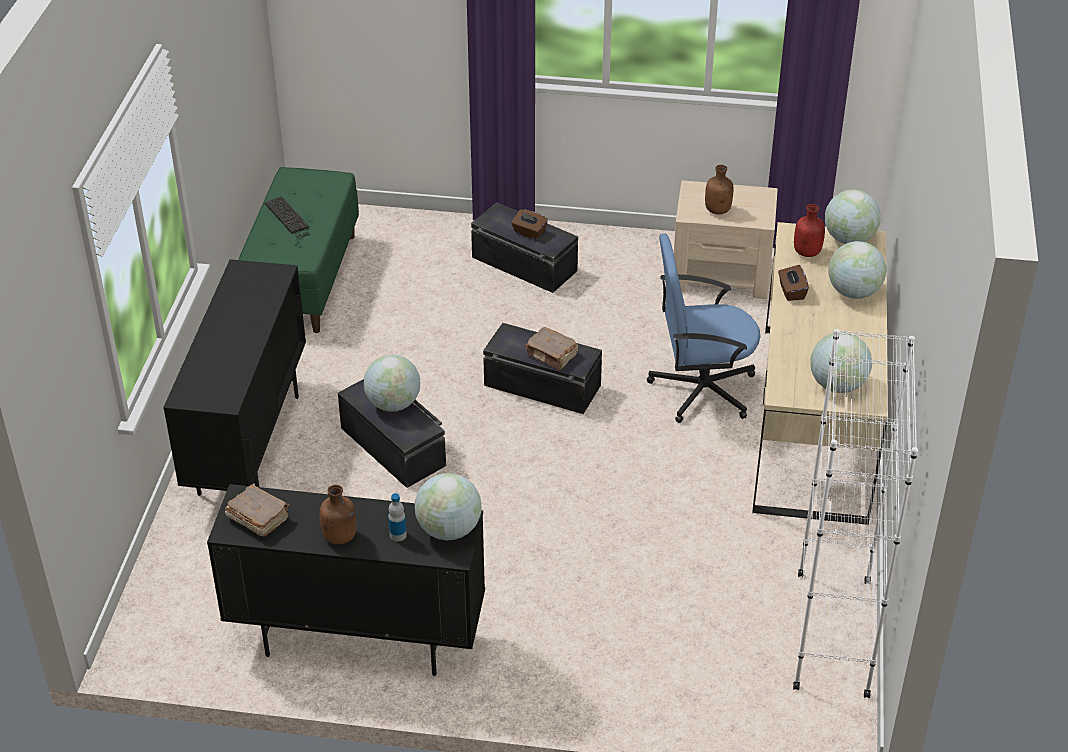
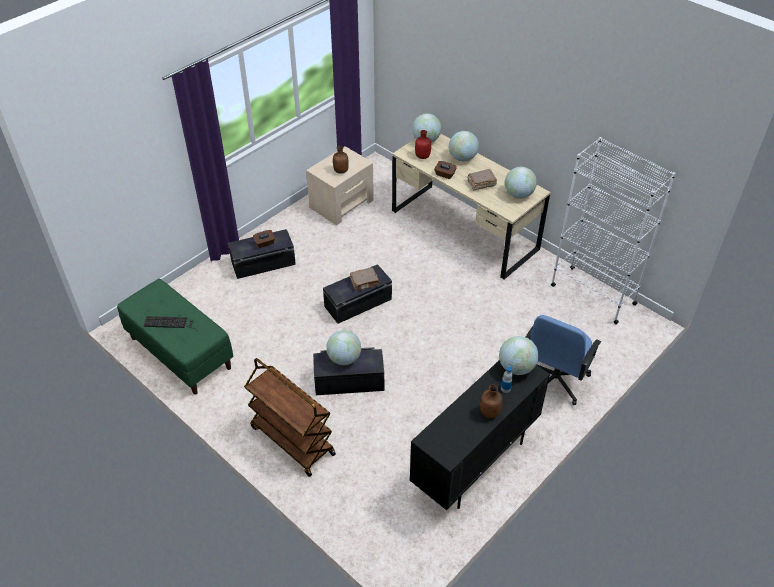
camera: 55 degrees left, 5 degrees up
(249, 444) = (292, 440): black cabinet -> brown cart
(258, 518) = (448, 440): brown book -> brown book (481, 184)
(701, 389) = (412, 252): blue office chair -> blue office chair (554, 379)

